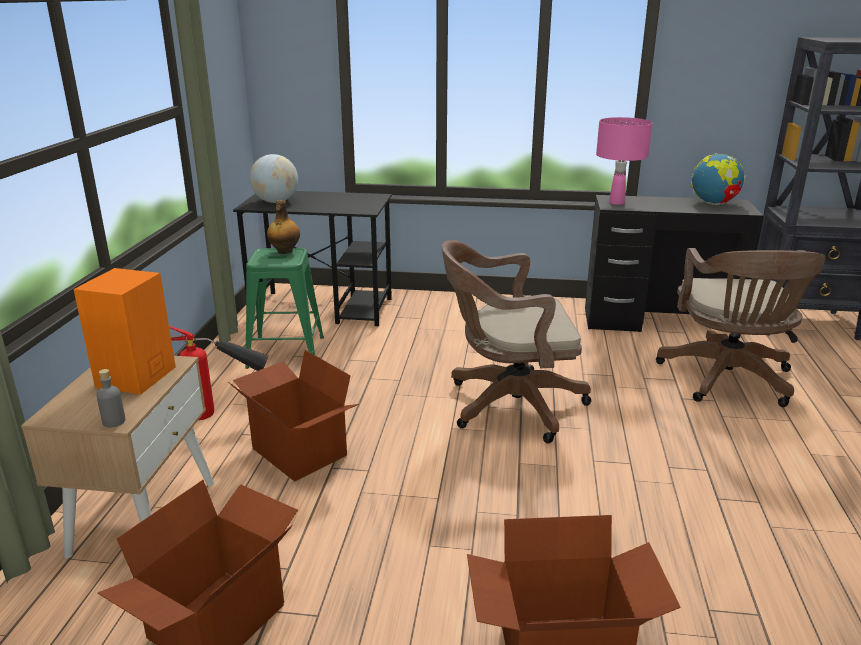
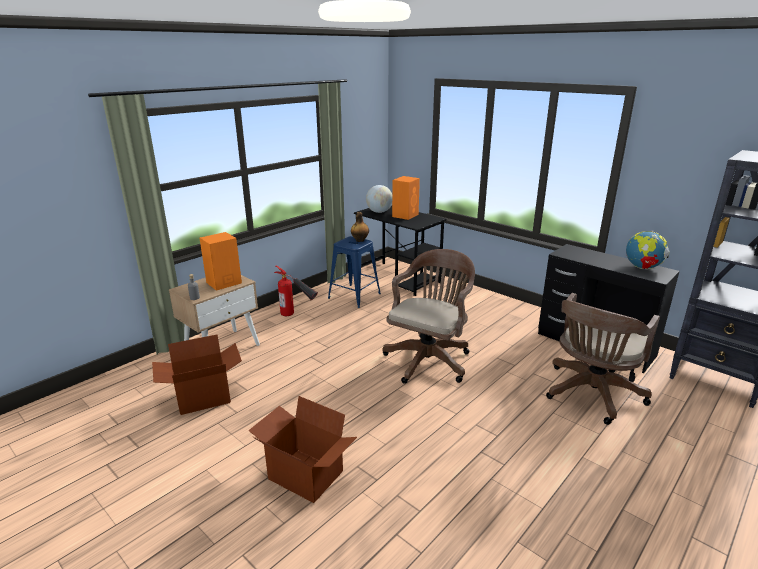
camera: 35 degrees right, 0 degrees up
(286, 352) = (354, 296): green stool -> blue stool
(297, 452) = (305, 344): cardboard box -> none
(326, 199) = (405, 215): none -> orange speaker
(508, 405) = (429, 359): brown office chair -> brown office chair turned 90 degrees clockwise
(617, 203) = (569, 252): pink table lamp -> none

